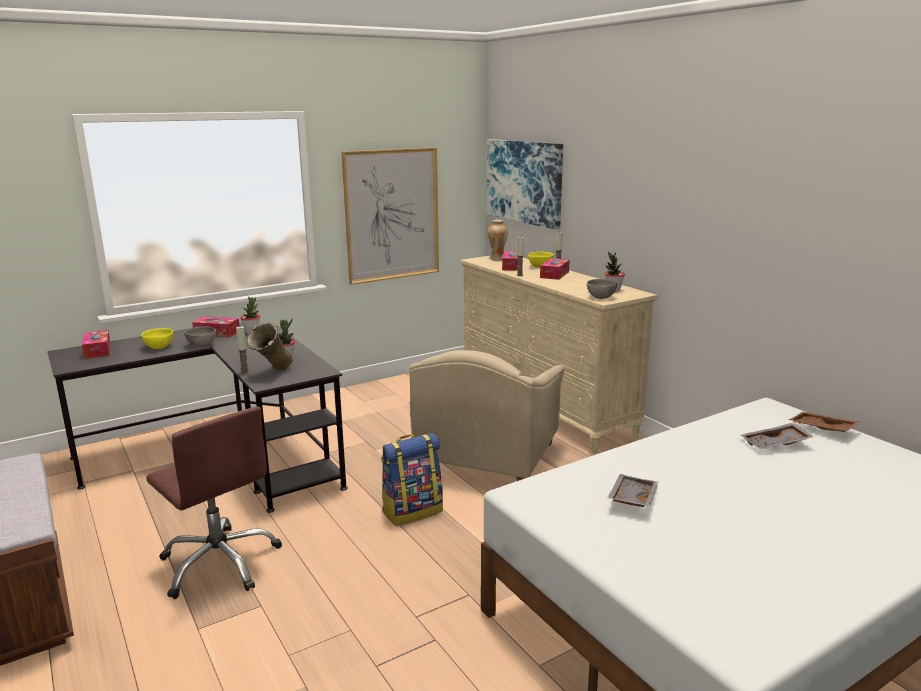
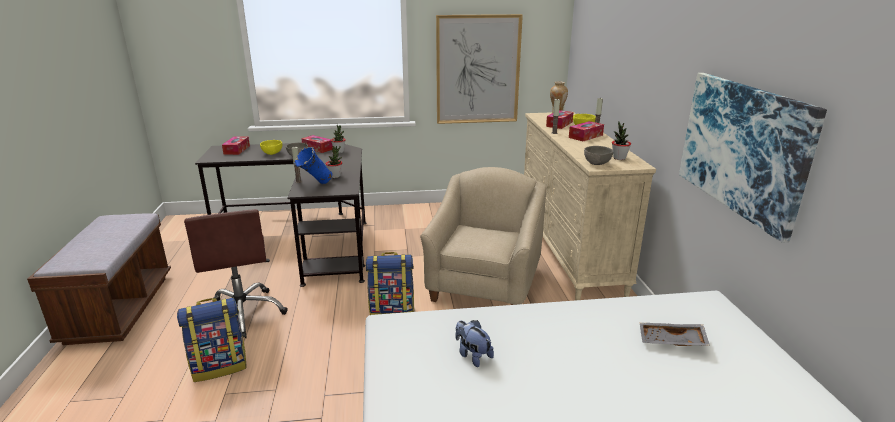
camera: 25 degrees right, 5 degrees up
(250, 628) = (220, 366): none -> backpack
(272, 373) = (314, 185): beige vase -> blue vase
(489, 458) = (484, 284): beige armchair -> beige armchair turned 150 degrees clockwise
(524, 182) = (590, 49): picture -> picture (742, 148)
(631, 498) = (472, 355): grey tray -> plush toy
(821, 429) = (742, 338): brown tray -> none

